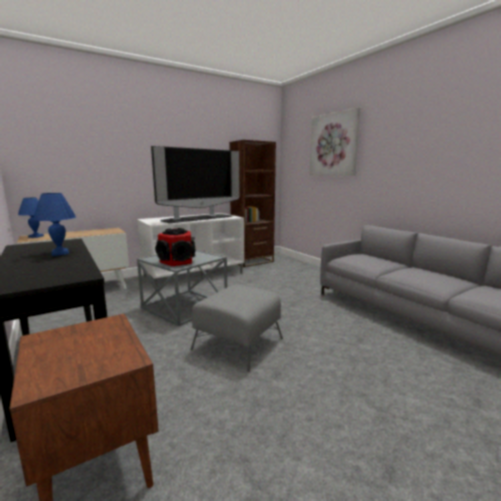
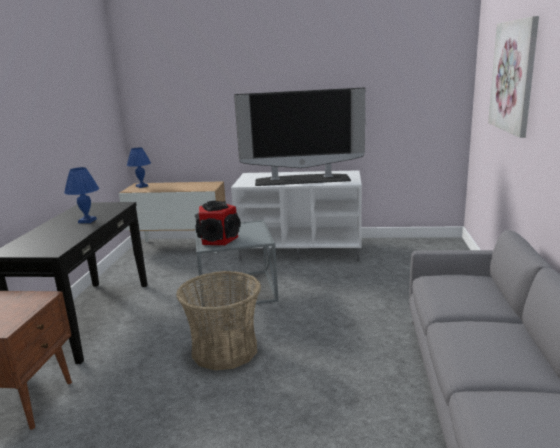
camera: 40 degrees right, 5 degrees up
(238, 343) = (225, 350): grey ottoman -> basket
(252, 261) = (399, 245): brown bookcase -> none

